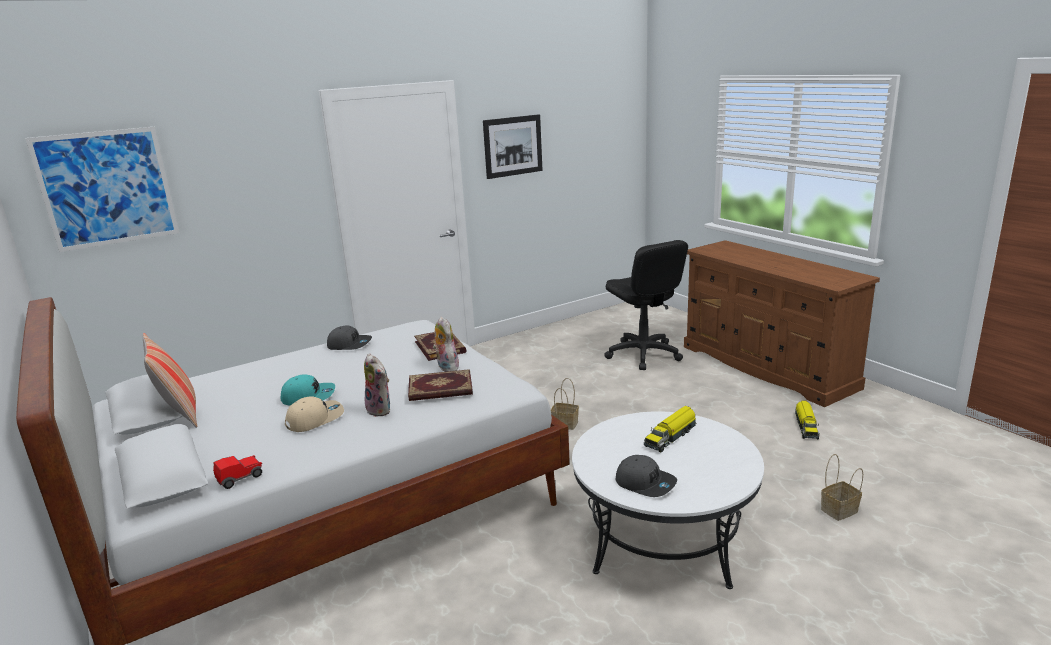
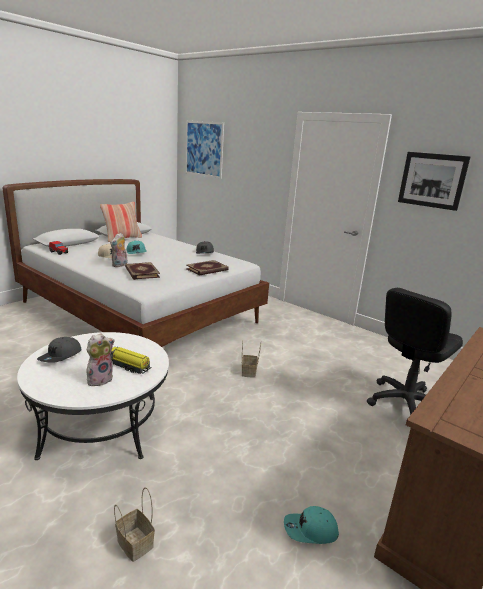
camera: 70 degrees right, 0 degrees up
(446, 367) = (177, 273): plush toy -> plush toy (100, 379)
(806, 426) = (310, 531): toy truck -> turquoise cap

